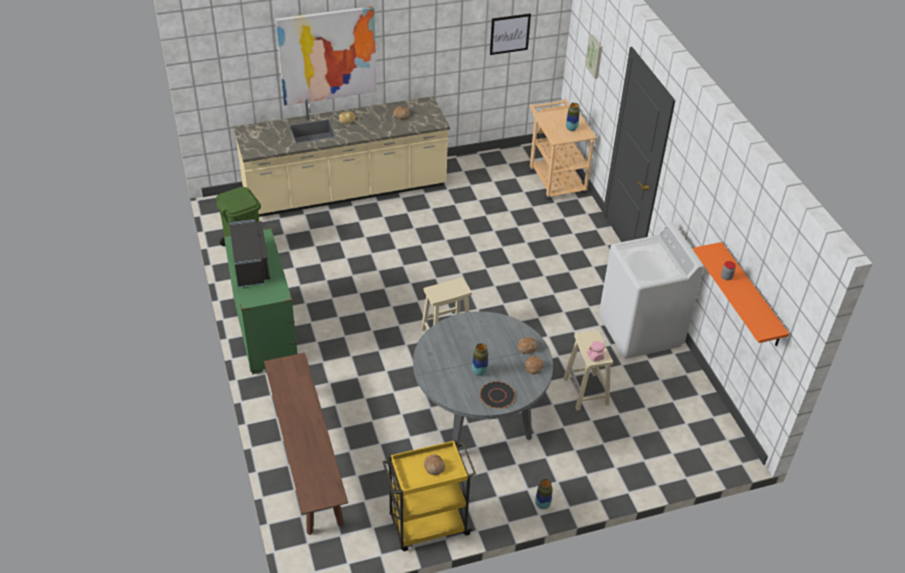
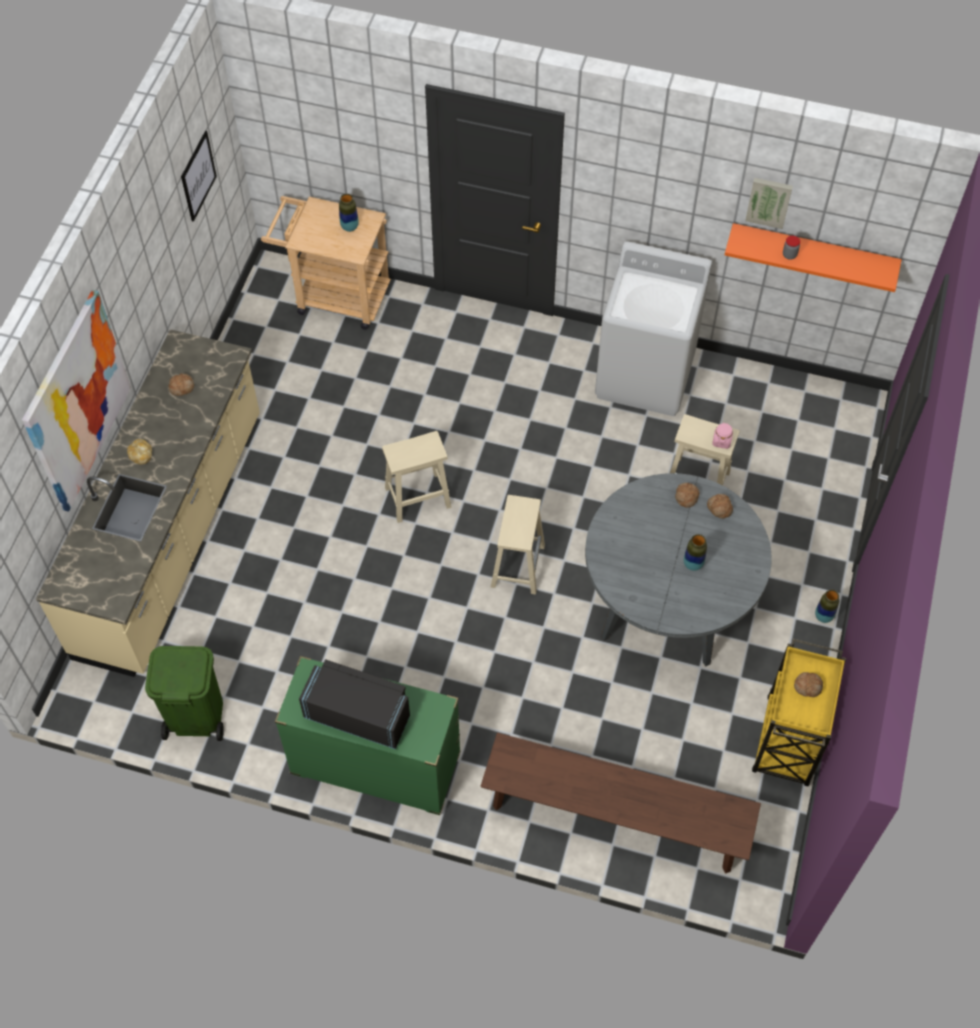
camera: 55 degrees left, 15 degrees up
(453, 271) = (417, 498): none -> beige stool
(497, 395) = (739, 567): black plate -> none
(595, 56) = (331, 122): picture -> picture (769, 201)

